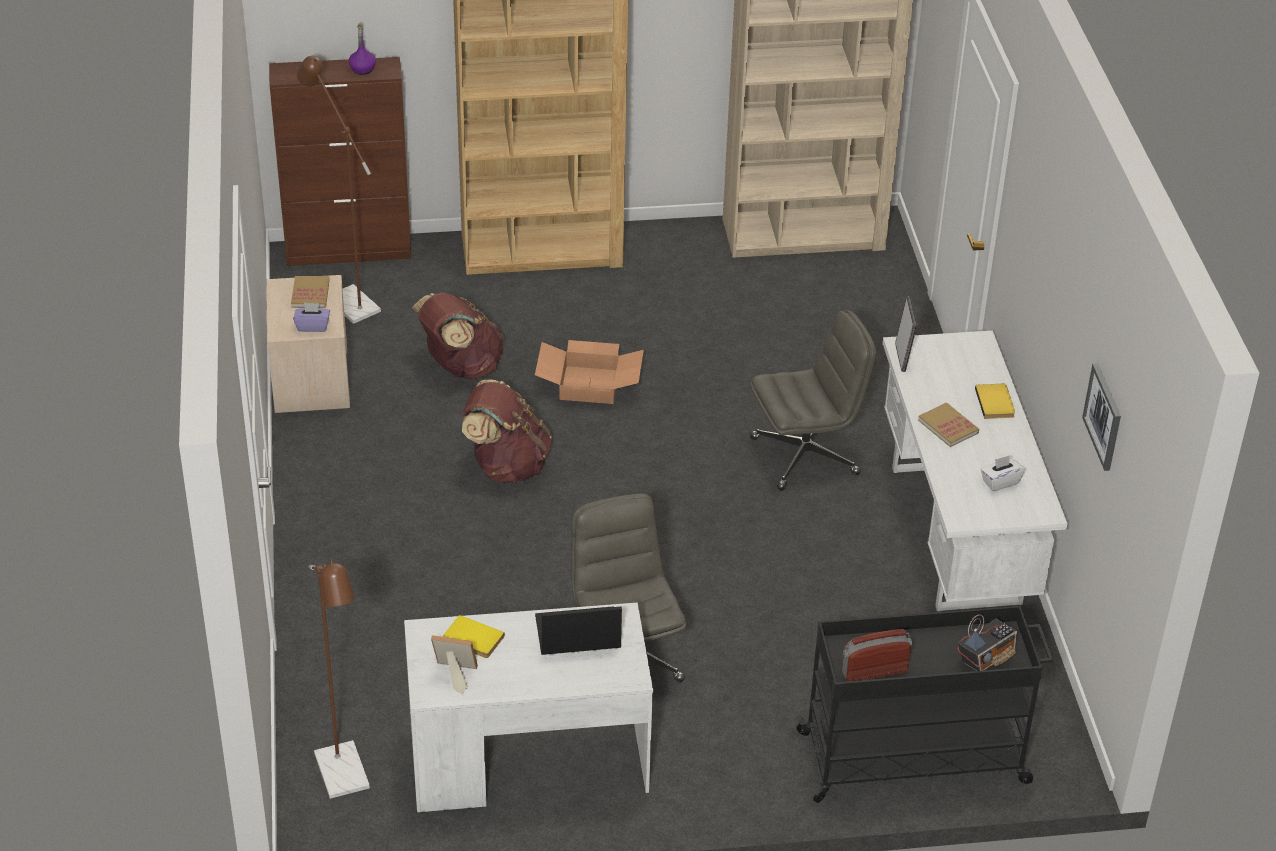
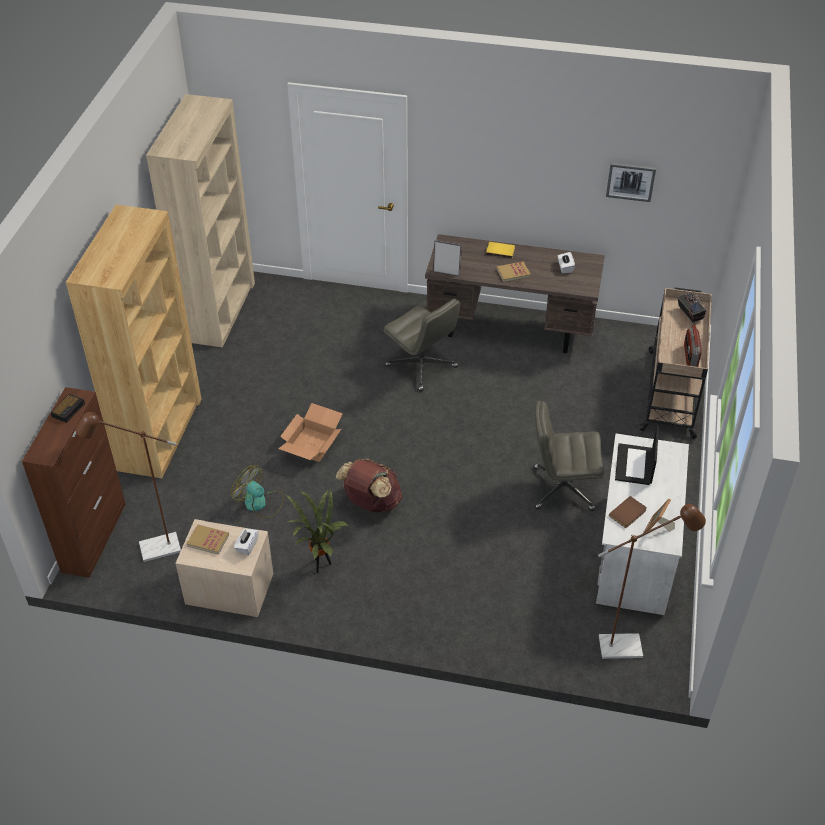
camera: 70 degrees left, 5 degrees up
(312, 326) = (247, 546): purple tissue box -> white tissue box
(362, 69) = (69, 409): purple bottle -> alarm clock
(376, 445) = (319, 566): none -> potted plant
(461, 366) = (260, 503): brown backpack -> fan
(472, 640) = (628, 513): yellow book -> brown book
(806, 455) = (422, 367): grey office chair -> grey office chair turned 135 degrees clockwise
(915, 757) = (671, 392): black cart -> beige cart
(956, 535) = (511, 328): white desk -> brown desk

